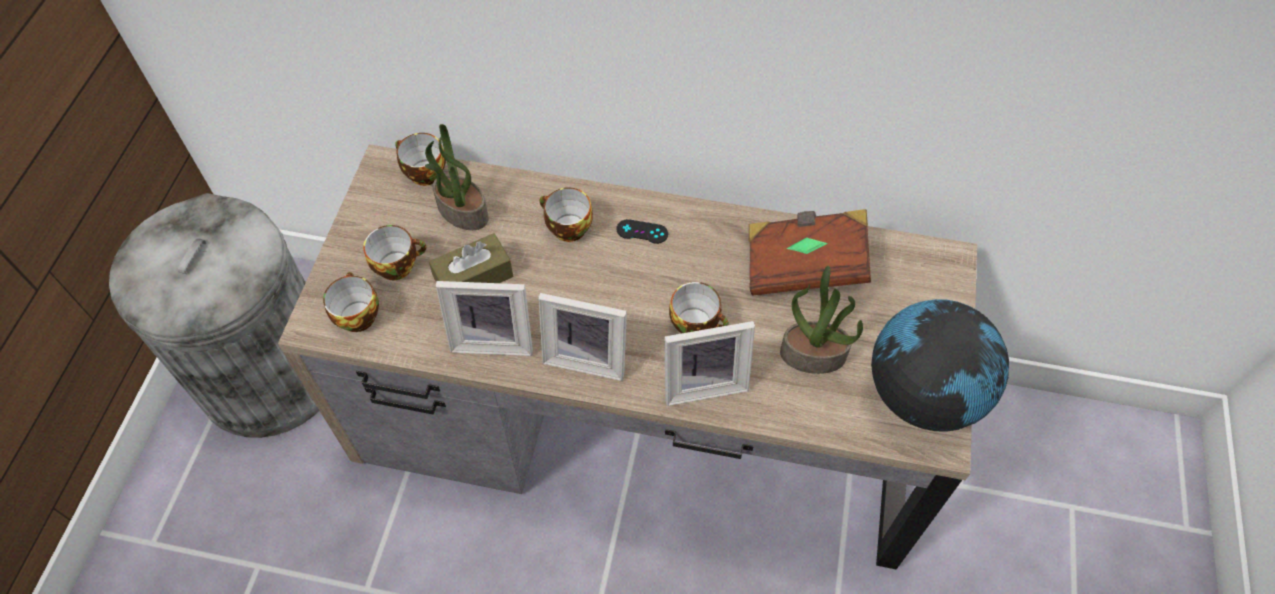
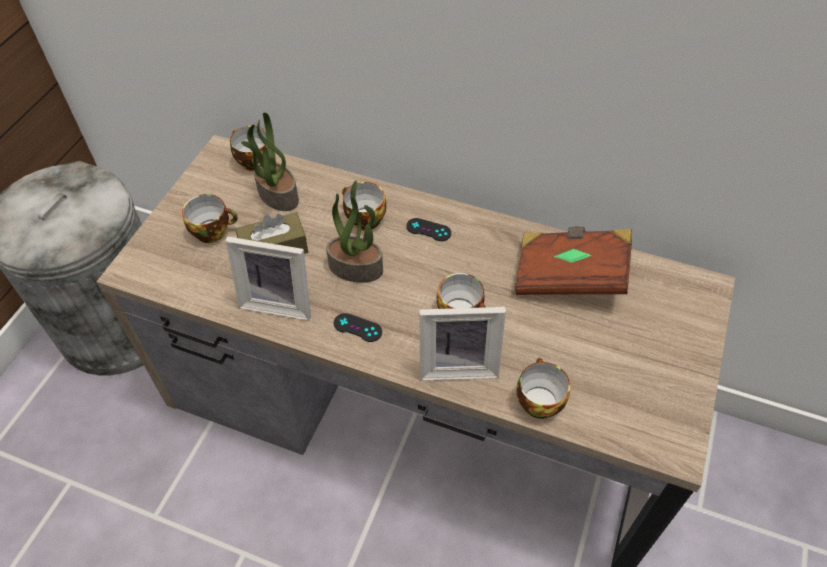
camera: 10 degrees right, 5 degrees down
(356, 315) = (167, 267): cup -> cup (537, 400)
(587, 356) = (357, 327): picture frame -> black game controller
(813, 354) = (565, 354): potted plant -> potted plant (357, 267)
(923, 394) = (664, 404): globe -> none

